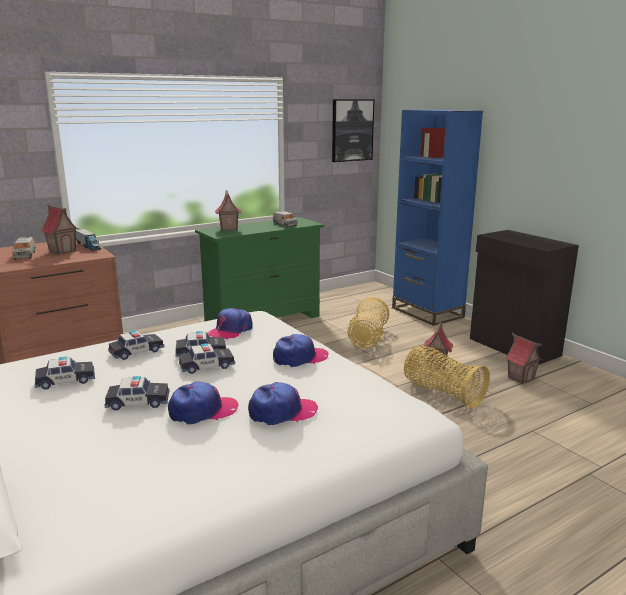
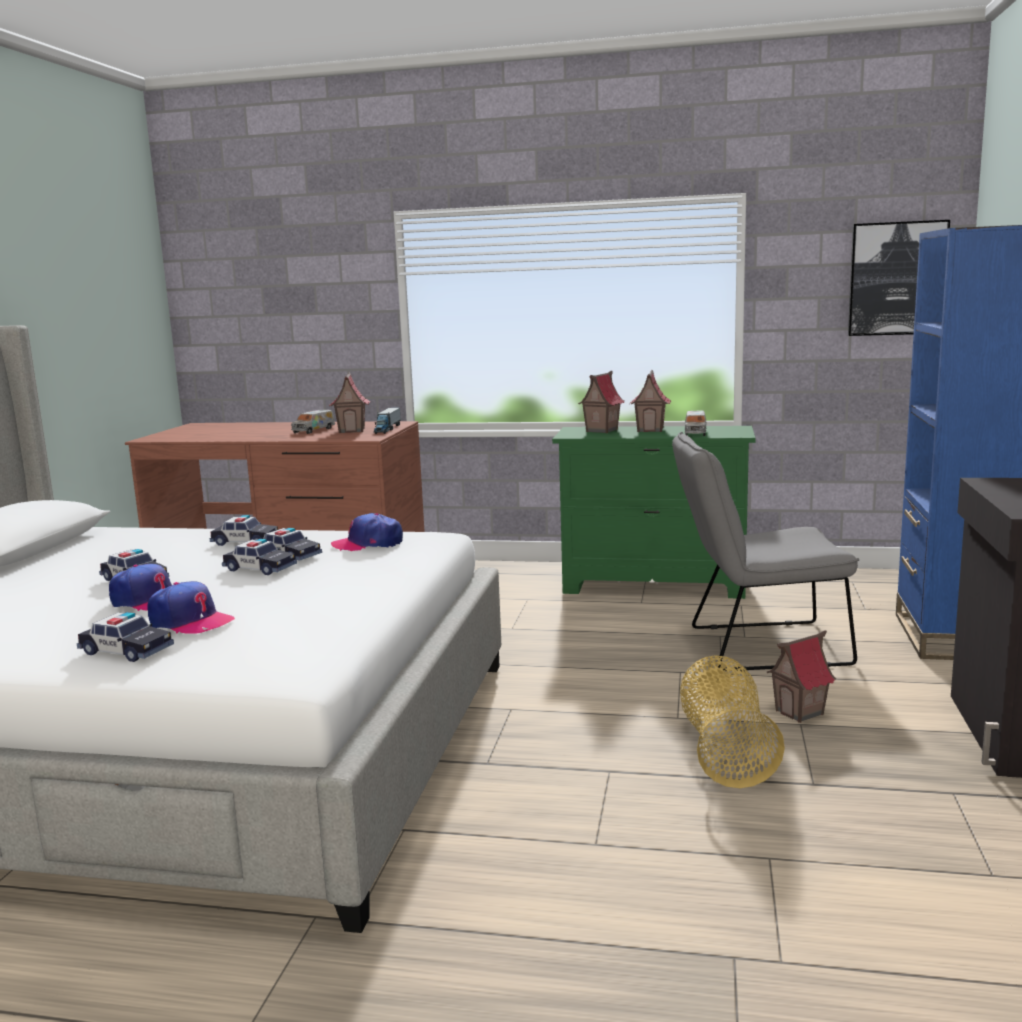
camera: 45 degrees right, 5 degrees down
(66, 380) = (143, 550): toy car -> toy car (126, 651)
(300, 358) = (352, 585): cap -> none
(367, 339) = (757, 646): basket -> grey chair
(521, 378) = (923, 783): toy house -> toy house (650, 430)

